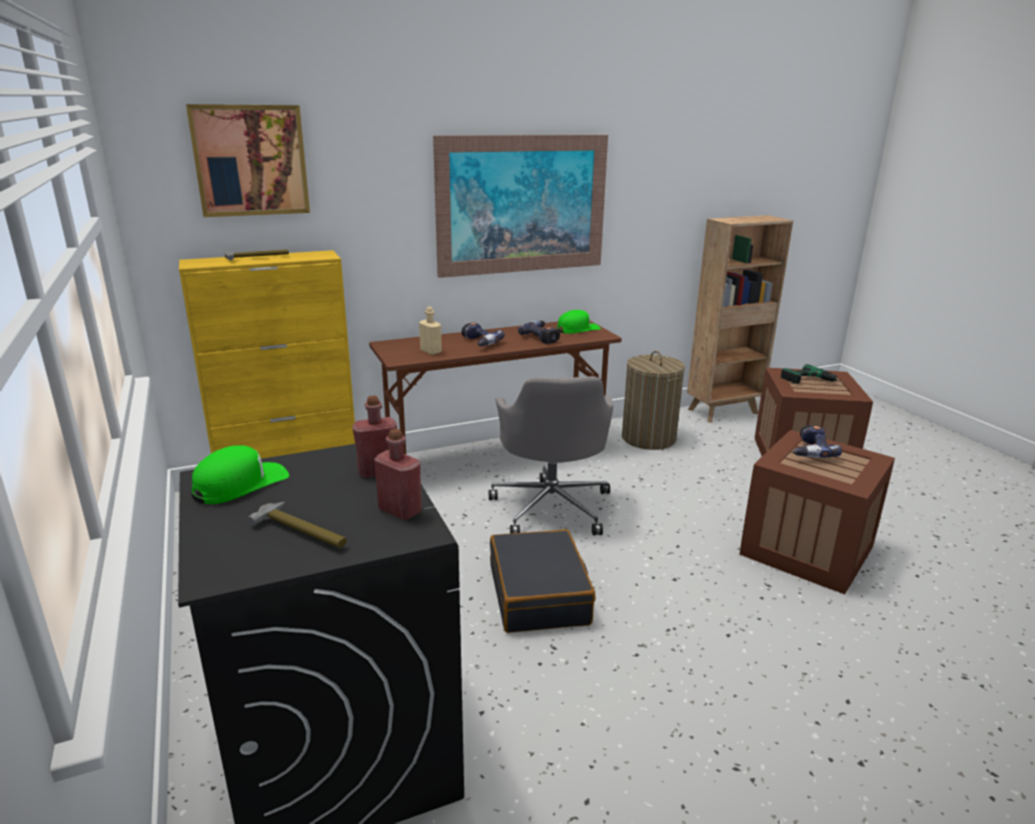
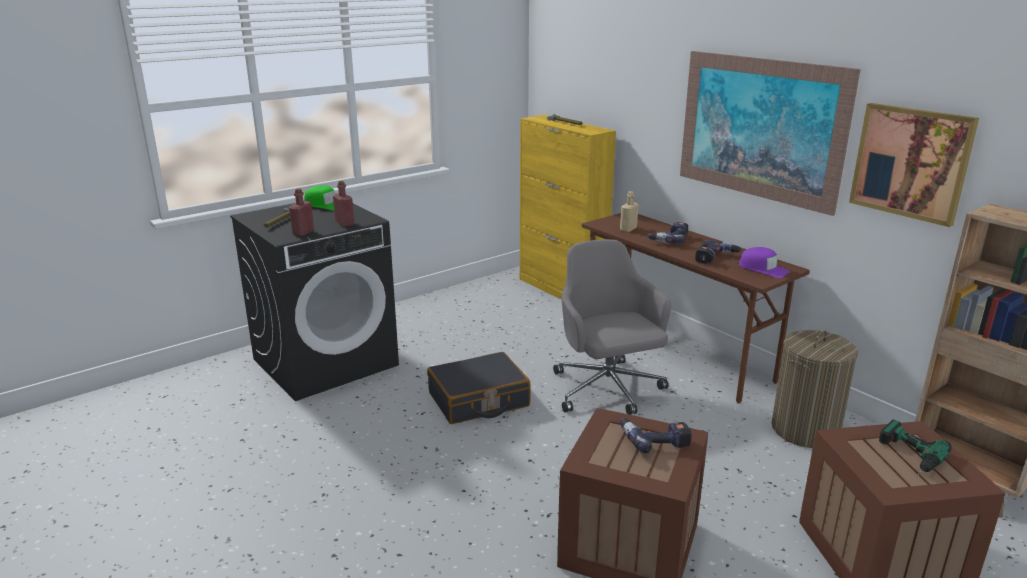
camera: 75 degrees right, 0 degrees up
(250, 160) = (584, 56): picture -> picture (911, 162)
(551, 506) = (607, 390): grey office chair -> grey office chair turned 90 degrees clockwise
(577, 329) = (763, 269): green cap -> purple cap

